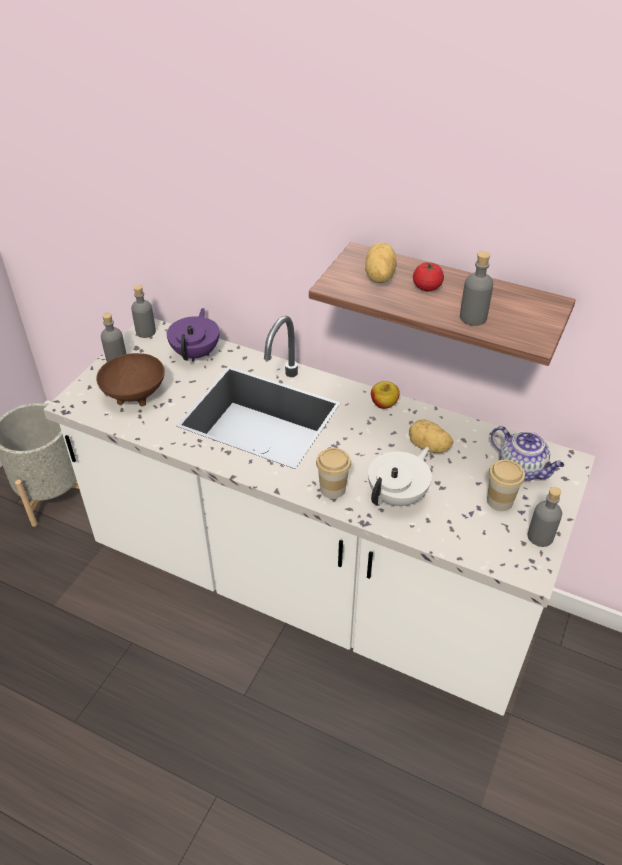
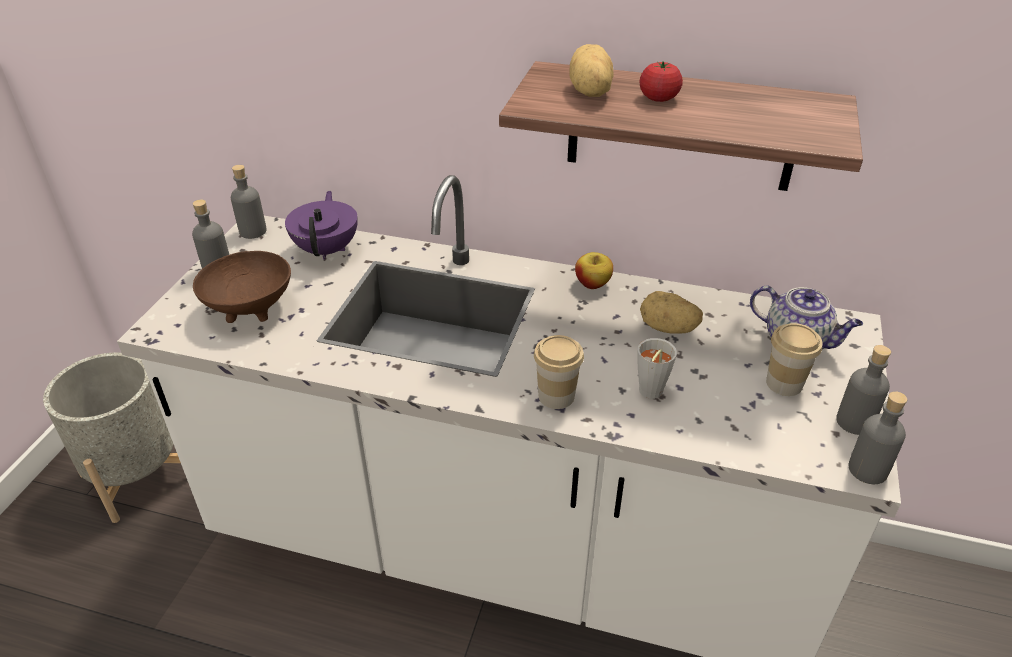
camera: 10 degrees left, 5 degrees down
(398, 495) = (648, 394): white teapot -> grey cup
(473, 317) = (736, 124): grey bottle -> grey bottle (867, 470)

